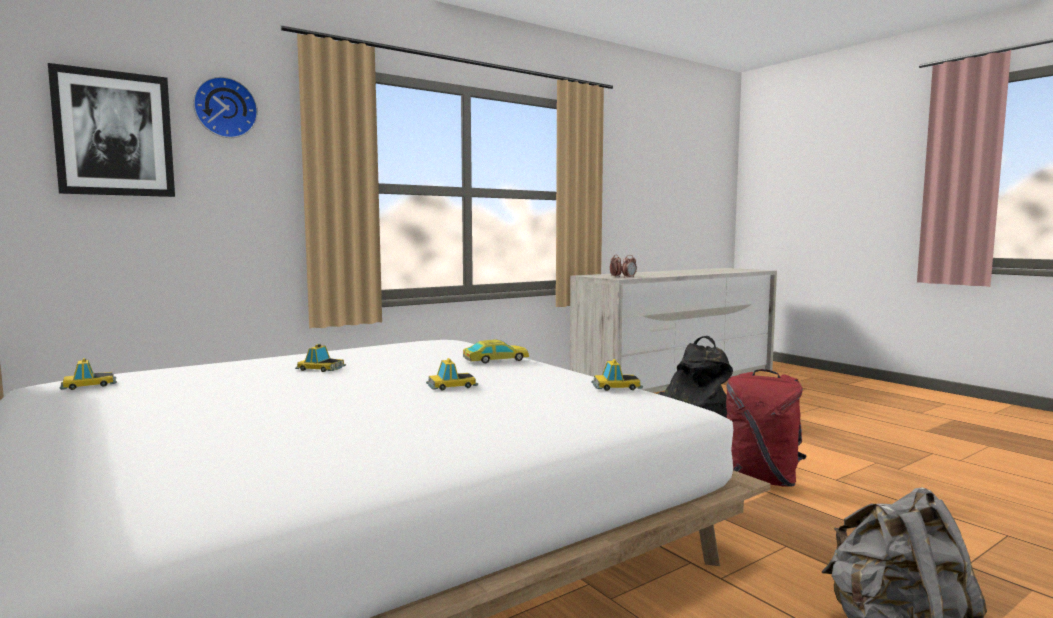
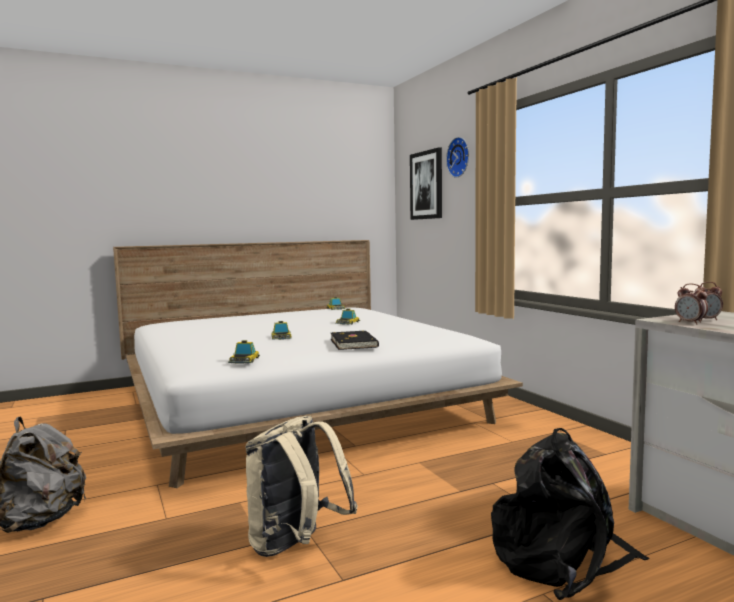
camera: 100 degrees right, 0 degrees up
(496, 360) = (354, 343): toy car -> black book
(761, 479) = (296, 546): red backpack -> beige backpack

